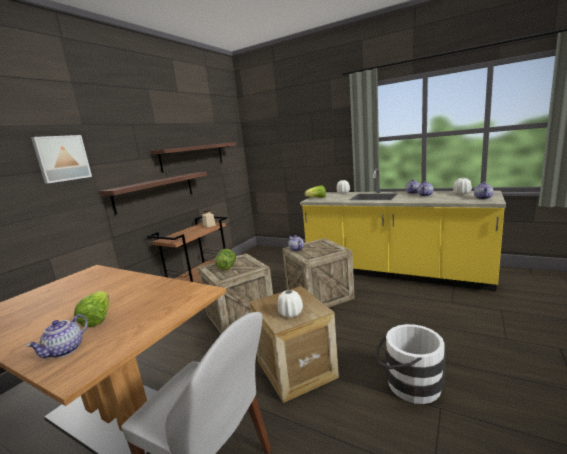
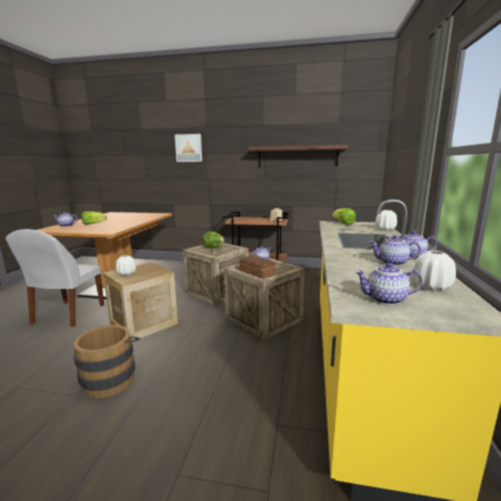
camera: 70 degrees right, 0 degrees up
(155, 191) = (249, 180): shelf -> none
(327, 251) = (257, 272): none -> bread
(408, 383) = (111, 378): white bucket -> brown bucket

